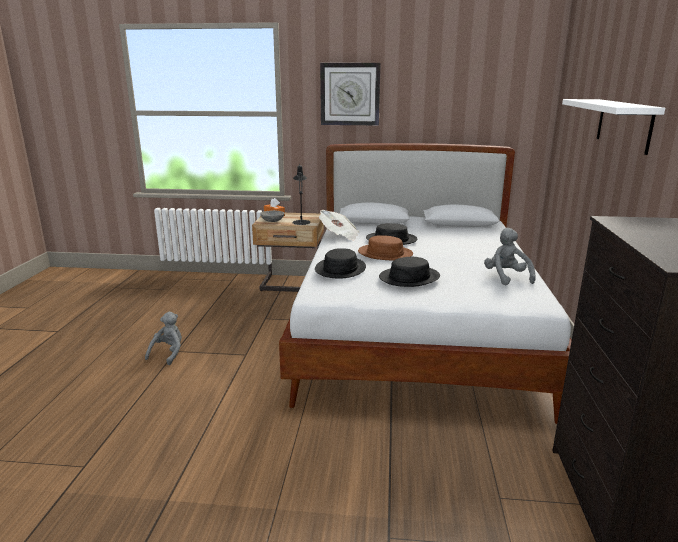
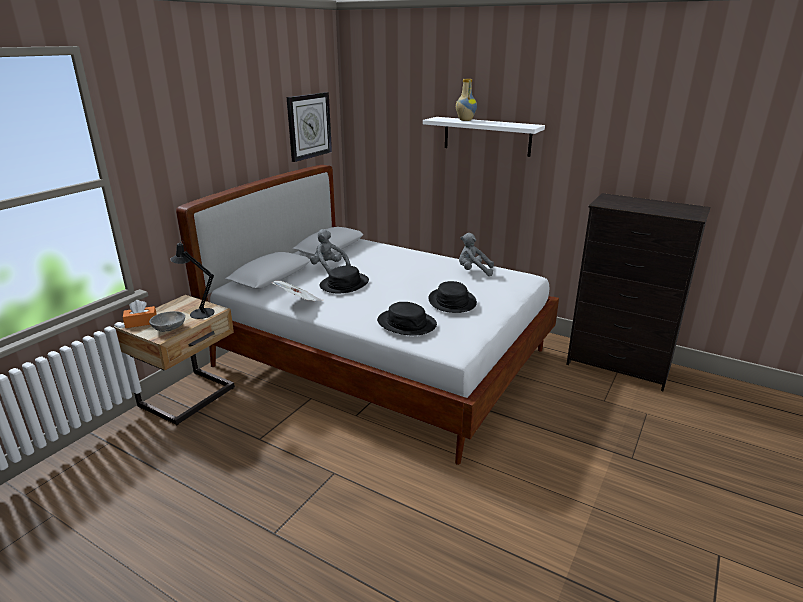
camera: 65 degrees left, 5 degrees up
(168, 353) = (275, 542): grey plush toy -> grey plush toy (328, 268)
(350, 94) = (186, 137): wall clock -> wall clock (309, 126)
(385, 253) = (382, 295): brown hat -> none
(599, 101) = (465, 120): none -> vase

